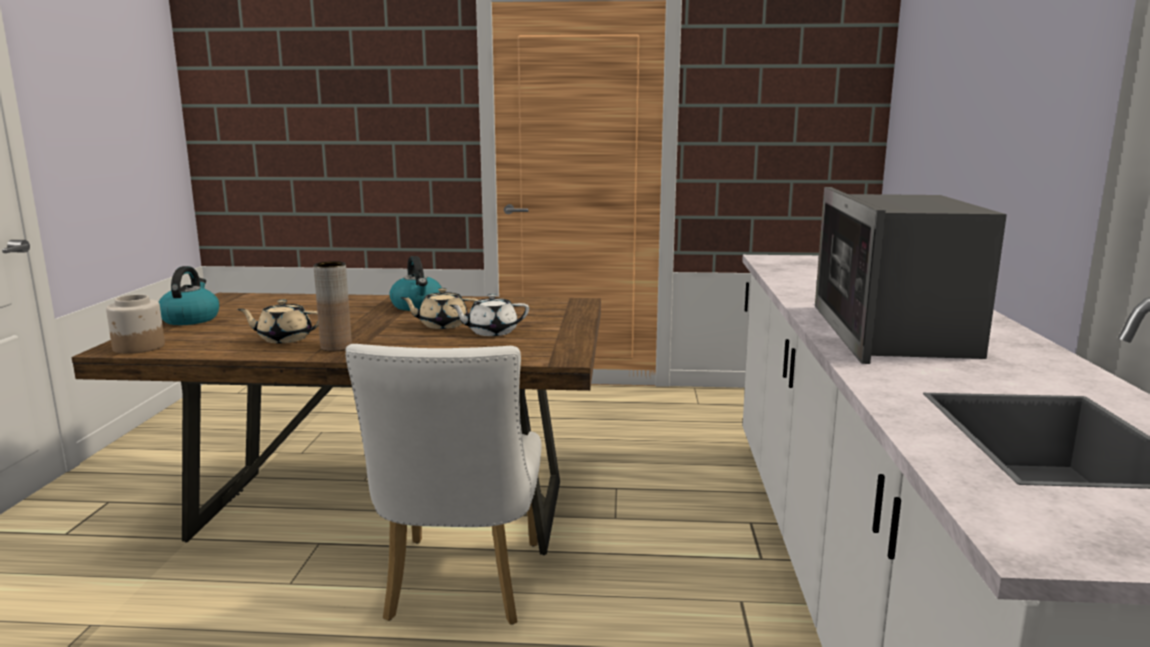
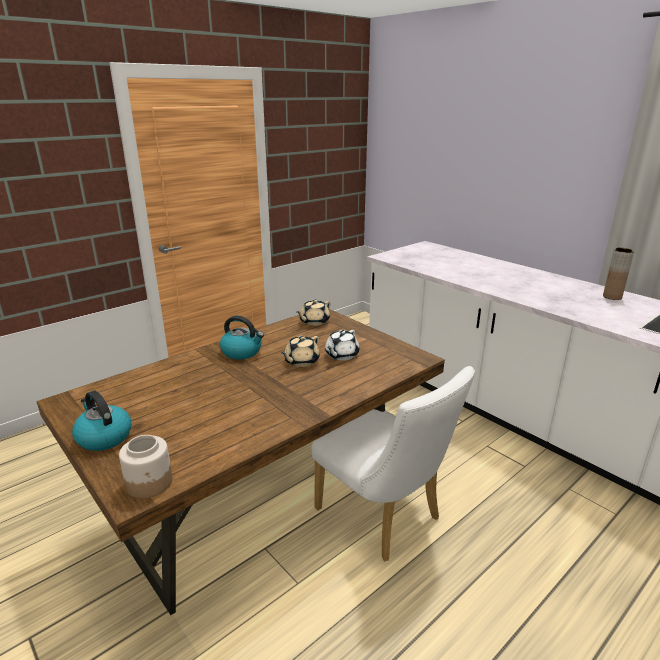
camera: 45 degrees left, 10 degrees up
(284, 339) = (238, 418): beige teapot -> beige teapot (314, 322)
(336, 347) = (292, 408): brown vase -> brown vase (612, 297)
(892, 332) = (552, 296): microwave -> none

